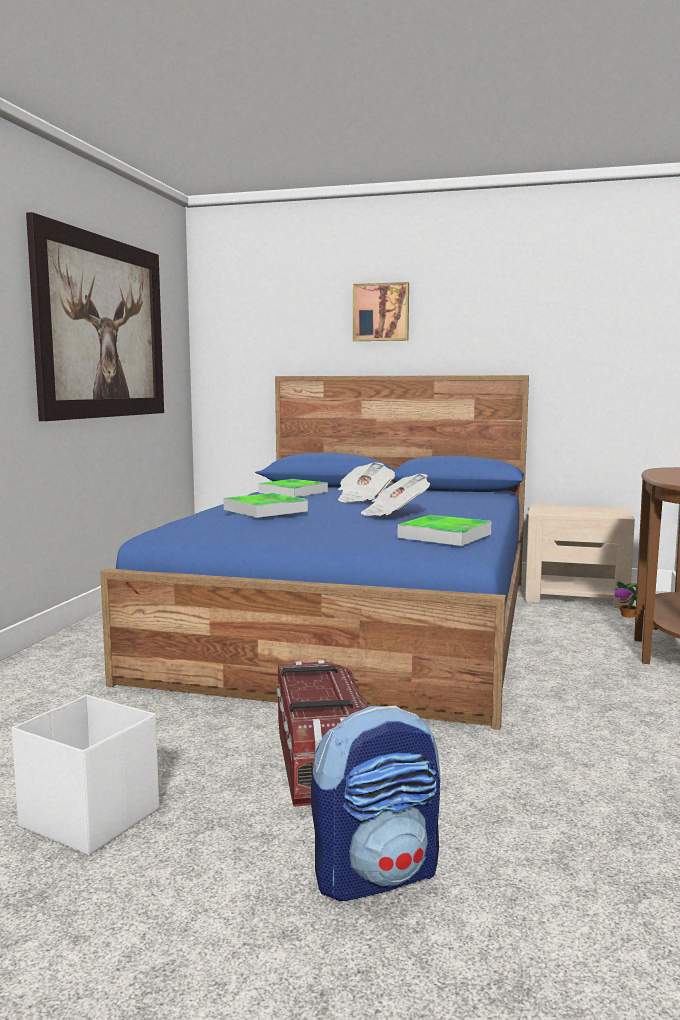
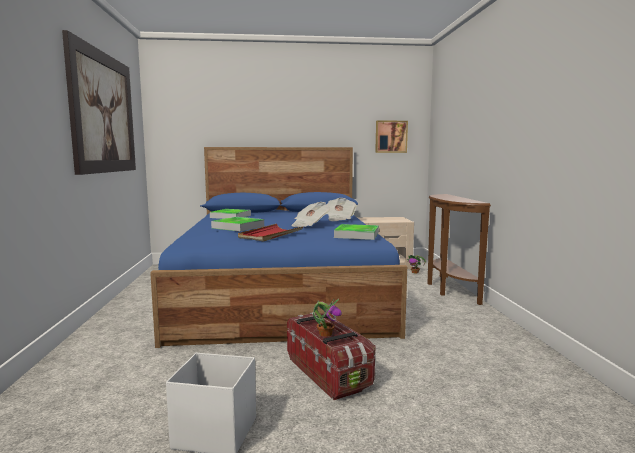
camera: 20 degrees left, 0 degrees up
(302, 526) = (270, 235): none -> red tray
(310, 696) = (325, 334): none -> potted plant
(363, 499) = (279, 218): newspaper -> newspaper (339, 219)
(377, 874) = (410, 428): backpack -> none
(381, 312) = (268, 110): picture -> picture (391, 136)

